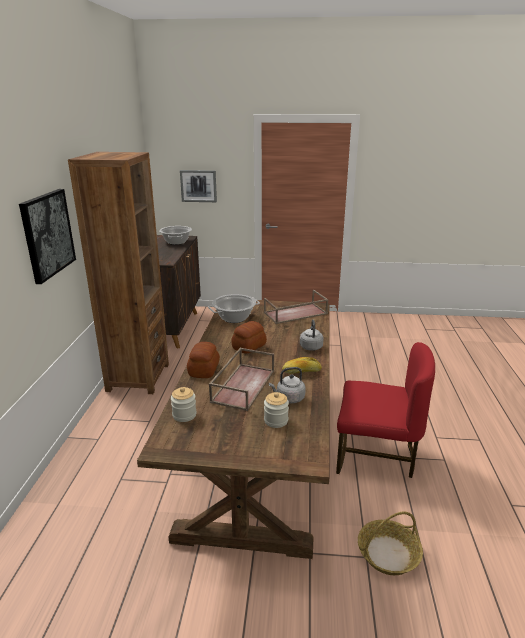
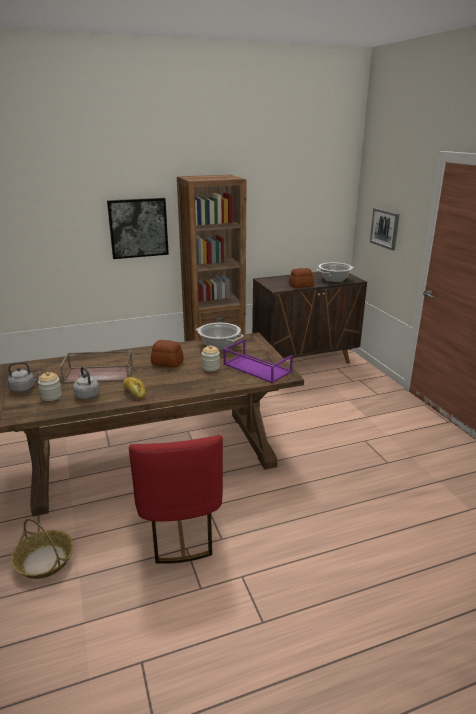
camera: 65 degrees right, 0 degrees up
(184, 415) = (50, 365): jar -> jar (211, 367)
(204, 369) = (117, 356): bread -> bread (301, 285)
(295, 313) = (256, 368): brown tray -> purple tray
(311, 346) = (187, 388): grey kettle -> grey kettle (24, 388)

